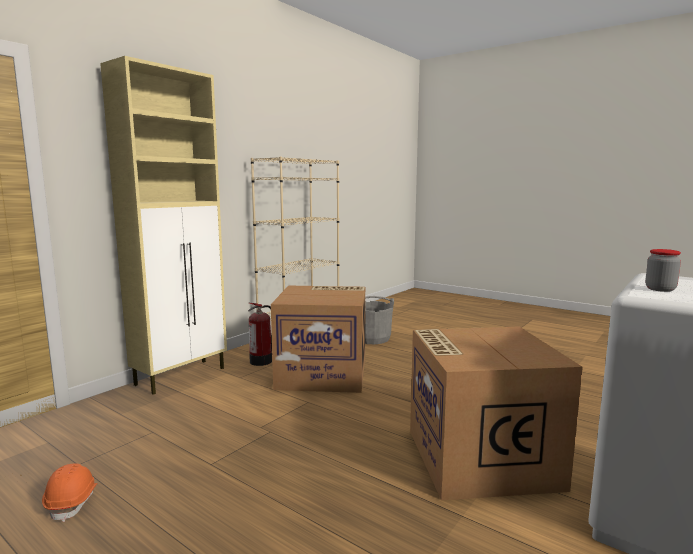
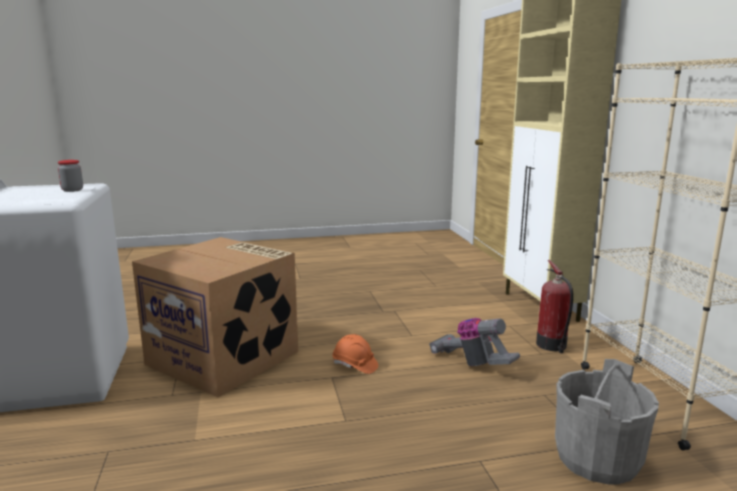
camera: 130 degrees right, 5 degrees up
(73, 501) = (383, 267): orange hard hat -> orange hard hat (354, 365)
(324, 373) = (472, 363): cardboard box -> vacuum cleaner

